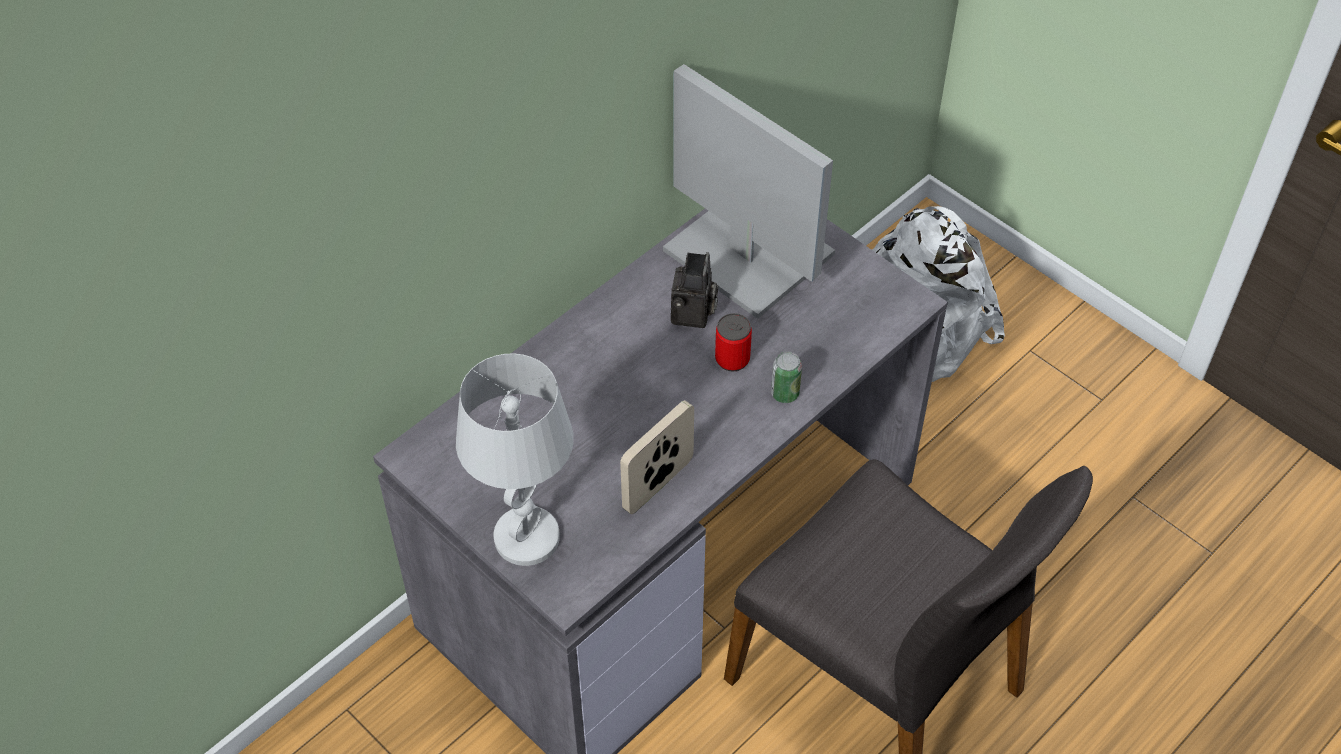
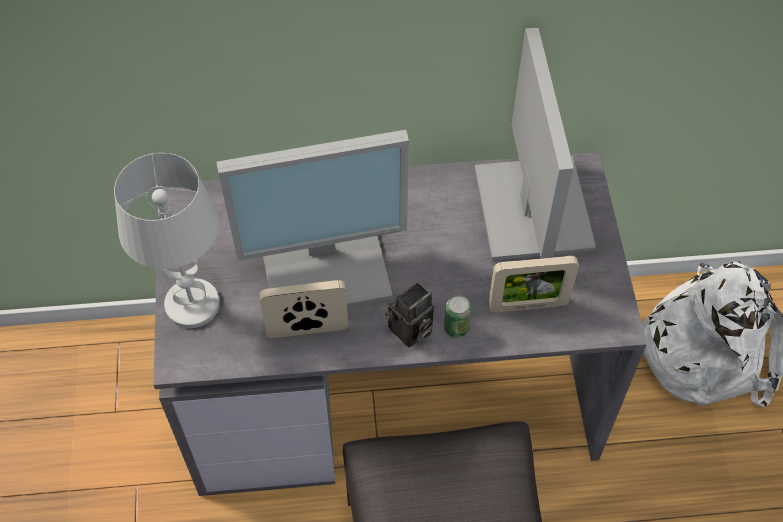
camera: 40 degrees right, 5 degrees up
(614, 416) = (326, 262): none -> monitor
(693, 315) = (449, 228): camera -> camera (410, 331)
(732, 359) = (444, 277): can -> none
(825, 335) = (528, 305): none -> picture frame

